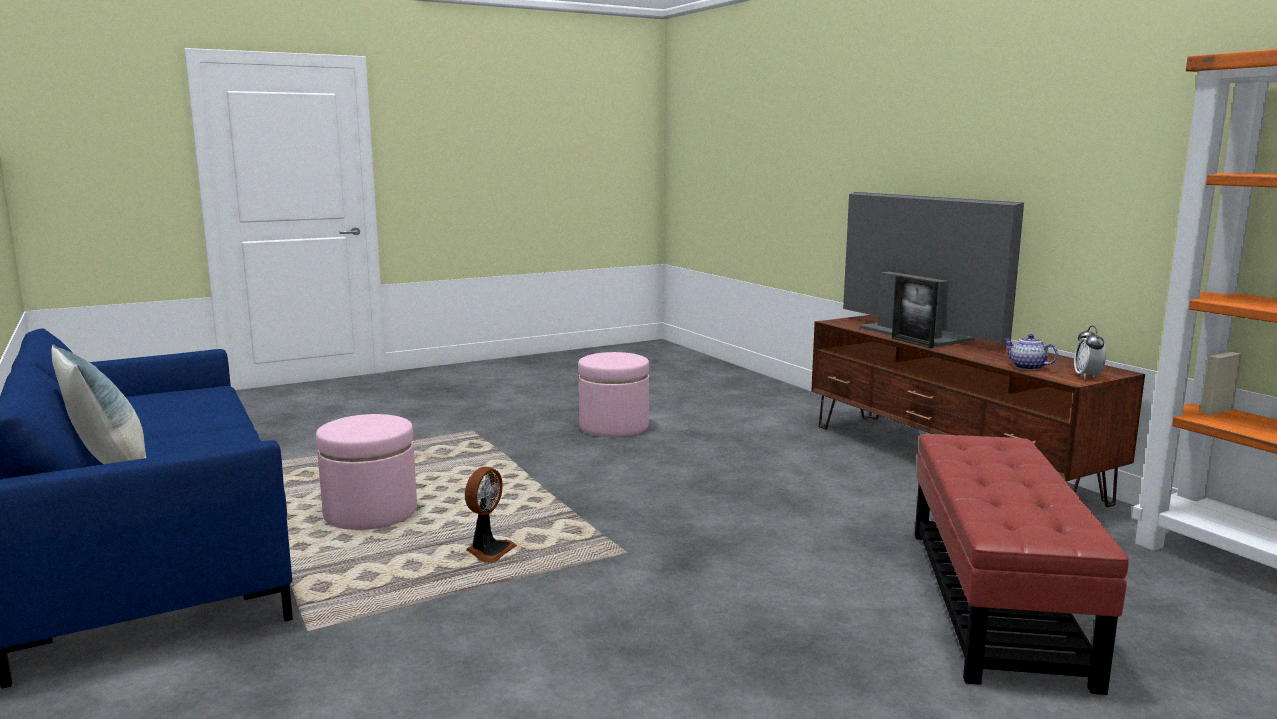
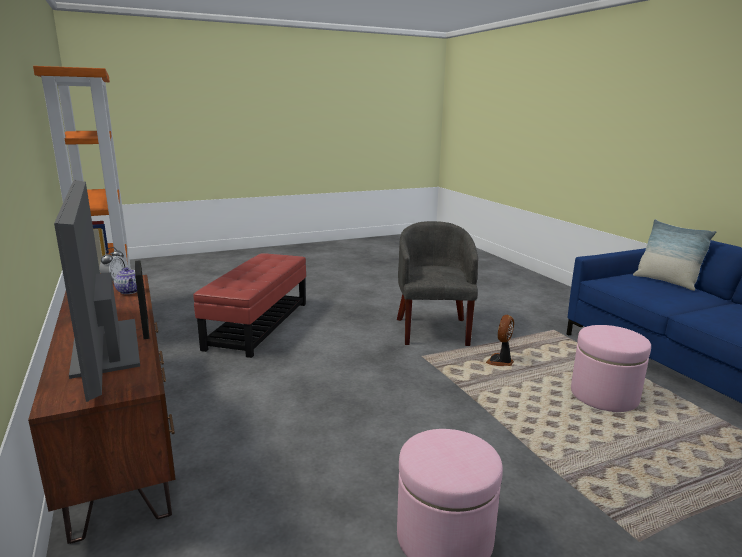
camera: 175 degrees left, 5 degrees up
(599, 613) = (433, 330): none -> grey armchair

